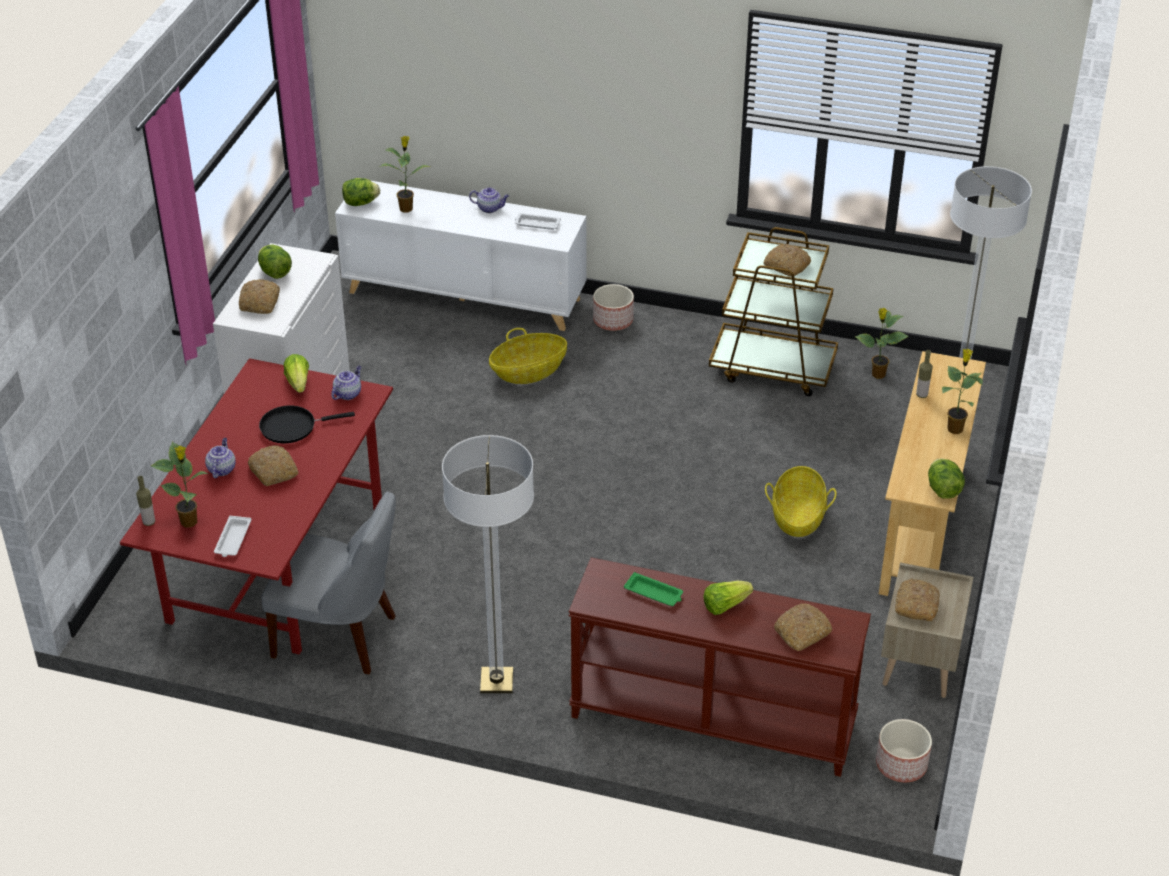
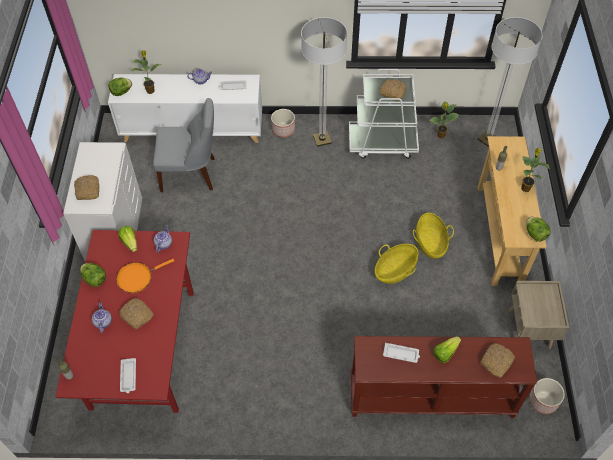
camera: 15 degrees left, 15 degrees up
(190, 522) = (96, 369): potted plant -> none
(275, 272) = (90, 165): lettuce -> lettuce (95, 279)
(292, 427) = (137, 278): black frying pan -> orange frying pan
(340, 637) = (198, 393): grey chair -> grey chair (191, 174)
(496, 681) = (301, 402): floor lamp -> floor lamp (322, 139)
(528, 372) = (247, 175): basket -> basket (395, 270)
(654, 593) = (401, 354): green tray -> white tray
(773, 368) = (383, 143): brown cart -> white cart
(916, 605) = (535, 308): bread -> none

